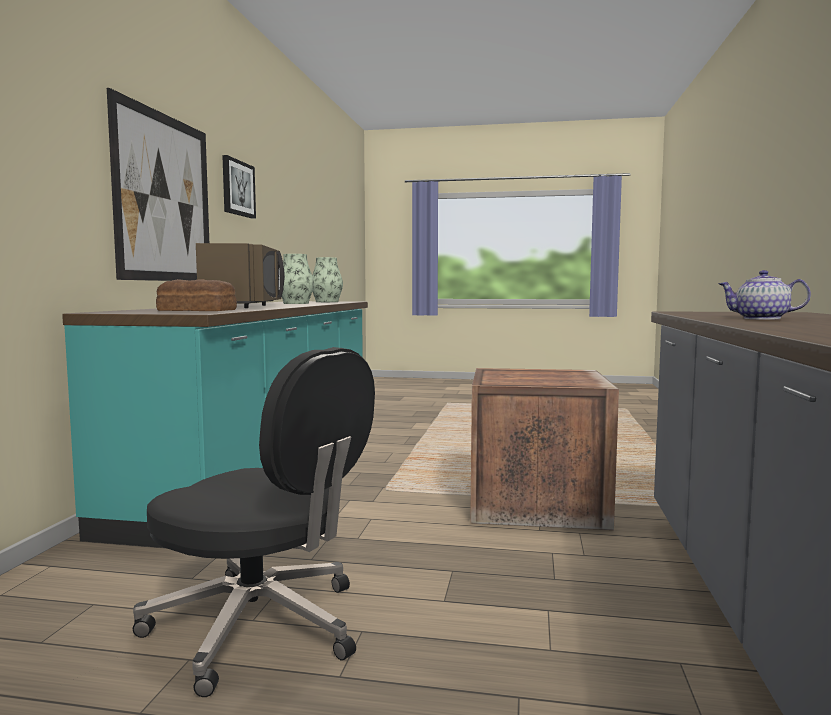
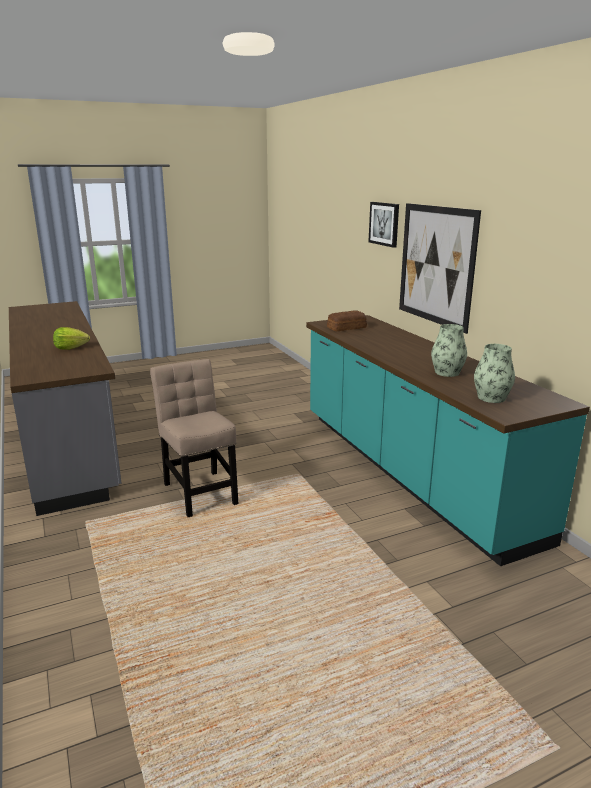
camera: 145 degrees right, 15 degrees up
(237, 188) = (523, 256): picture -> picture (384, 224)
(244, 306) = (391, 345): brown microwave -> none
(261, 627) = (246, 410): black office chair -> none
(534, 503) = (199, 491): crate -> beige chair
(761, 318) = (70, 348): teapot -> lettuce

